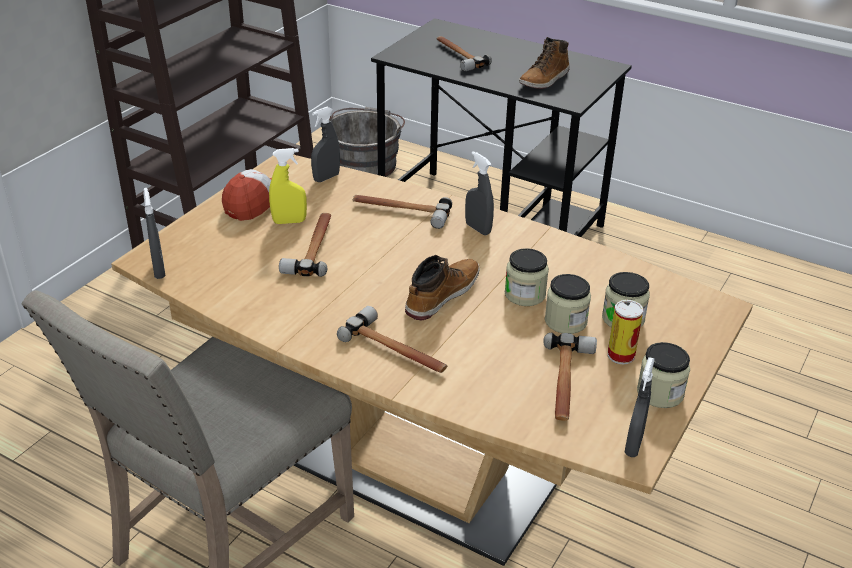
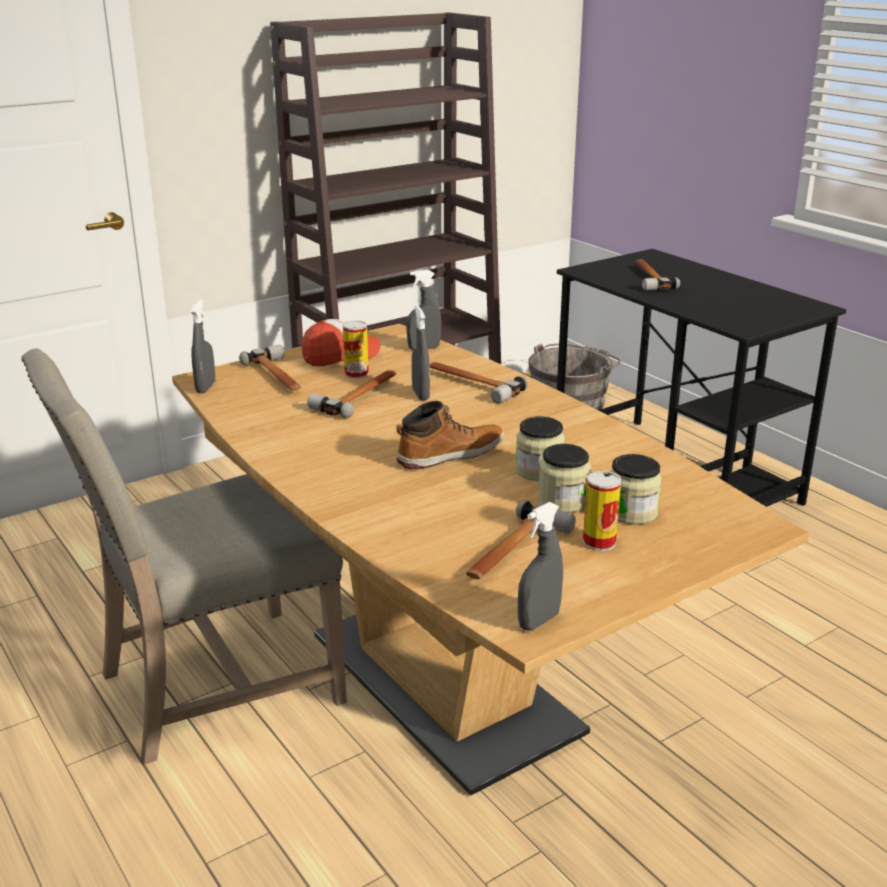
camera: 25 degrees right, 10 degrees down
(289, 221) = (356, 374): yellow spray bottle -> can
(396, 350) = (361, 487): hammer -> hammer (278, 376)
(478, 229) = (539, 410): grey spray bottle -> grey spray bottle (420, 394)
(545, 79) = (729, 307): boot -> none
(660, 393) = (614, 584): jar -> none

